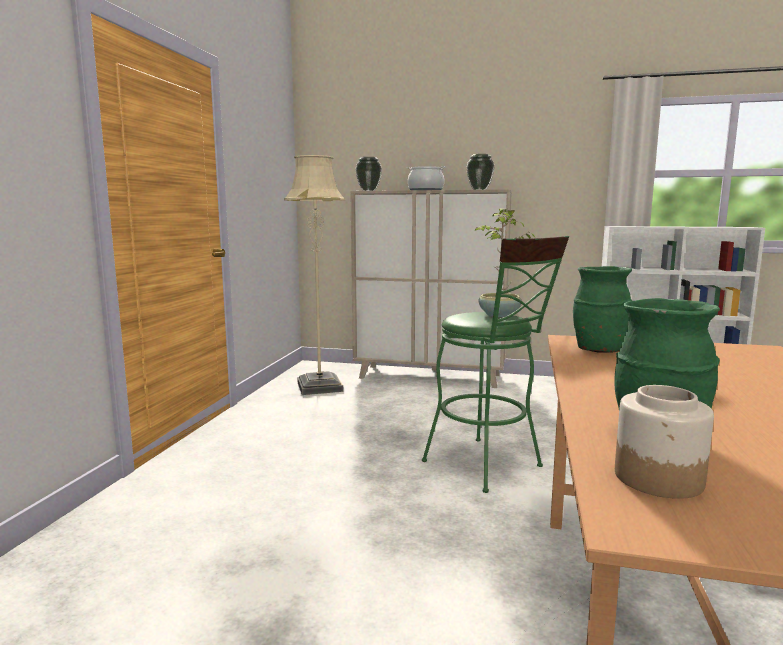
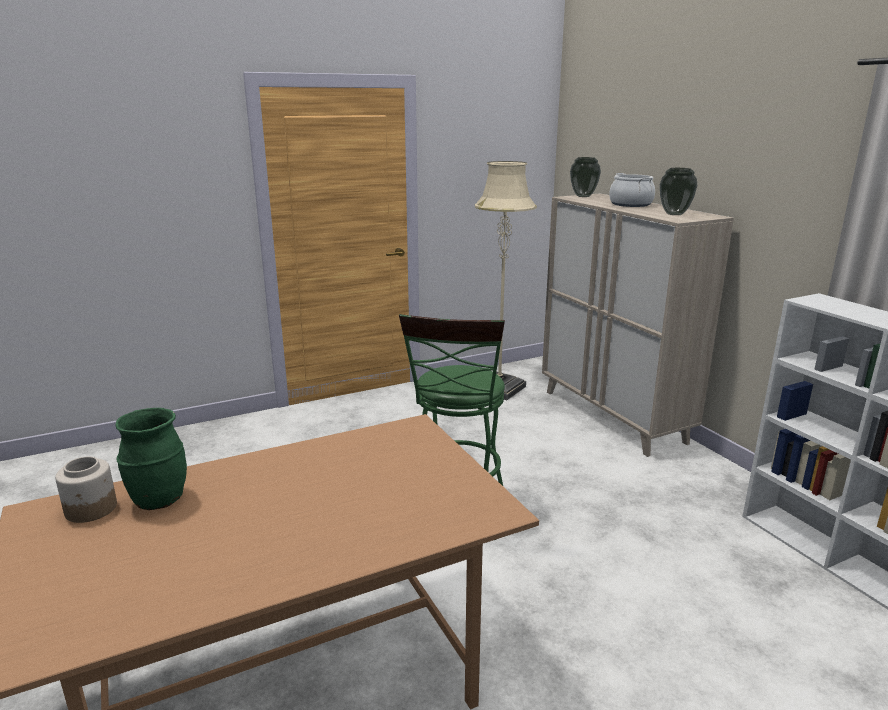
camera: 50 degrees right, 10 degrees up
(499, 315) = (470, 379): potted plant -> none
(598, 350) = (385, 443): green vase -> none

